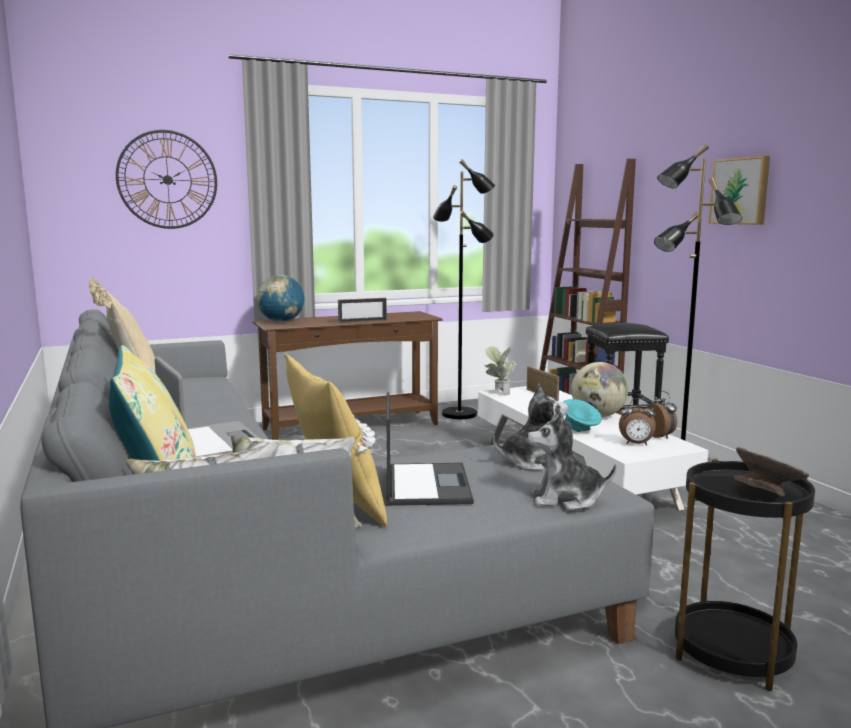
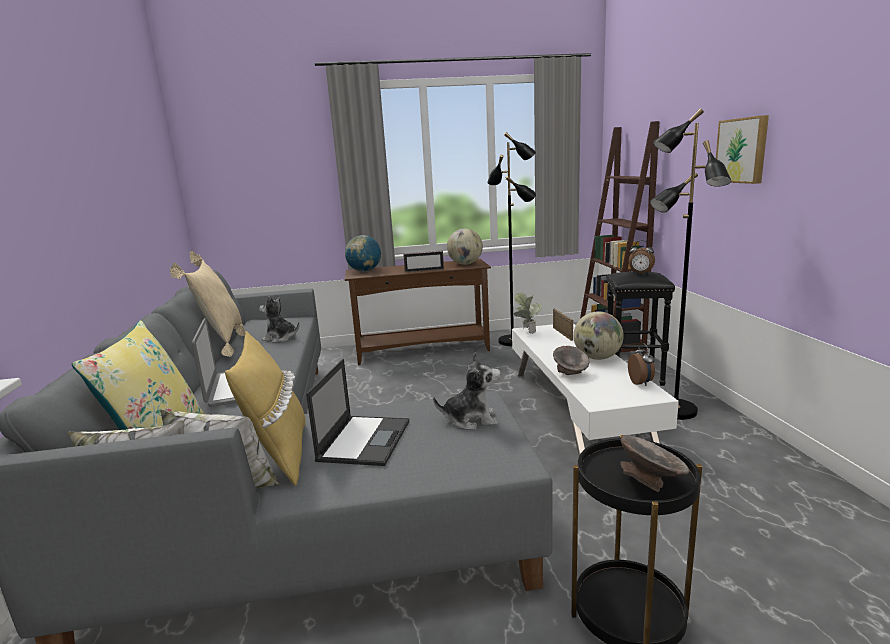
camera: 15 degrees right, 5 degrees up
(167, 180) = (278, 165): wall clock -> none
(408, 316) = (465, 264): none -> globe
(566, 499) = (469, 466): plush toy -> plush toy (280, 338)
(580, 431) = (571, 374): turquoise bowl -> grey bowl
(636, 444) = (613, 391): alarm clock -> alarm clock (640, 273)

